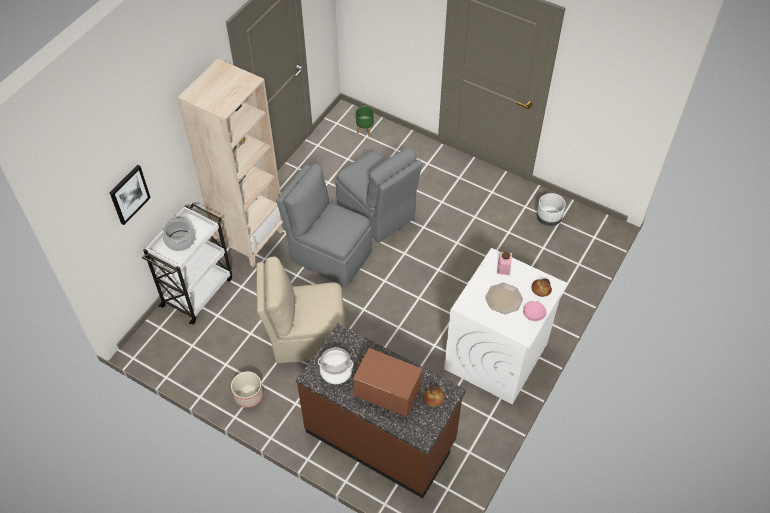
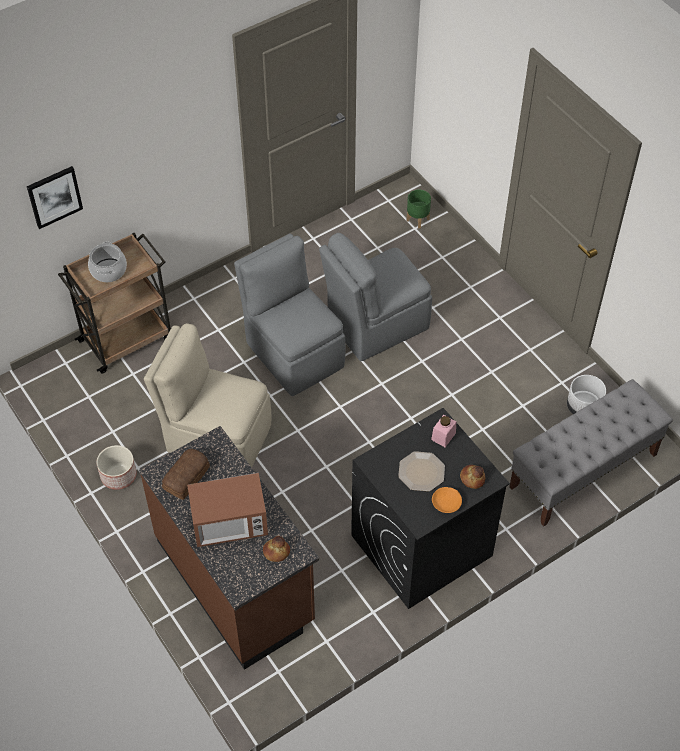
camera: 25 degrees right, 0 degrees up
(198, 291) = (127, 338): white cart -> brown cart
(250, 239) = (215, 302): beige bookcase -> none
(336, 371) = (187, 478): cooking pot -> bread
(377, 214) = (375, 325): grey chair -> grey chair turned 75 degrees clockwise
(387, 392) = (229, 524): microwave -> microwave turned 120 degrees clockwise
(496, 356) = (421, 546): white washing machine -> black washing machine
(534, 314) = (446, 503): pink bowl -> orange bowl
(573, 261) = (583, 471): none -> grey bench

